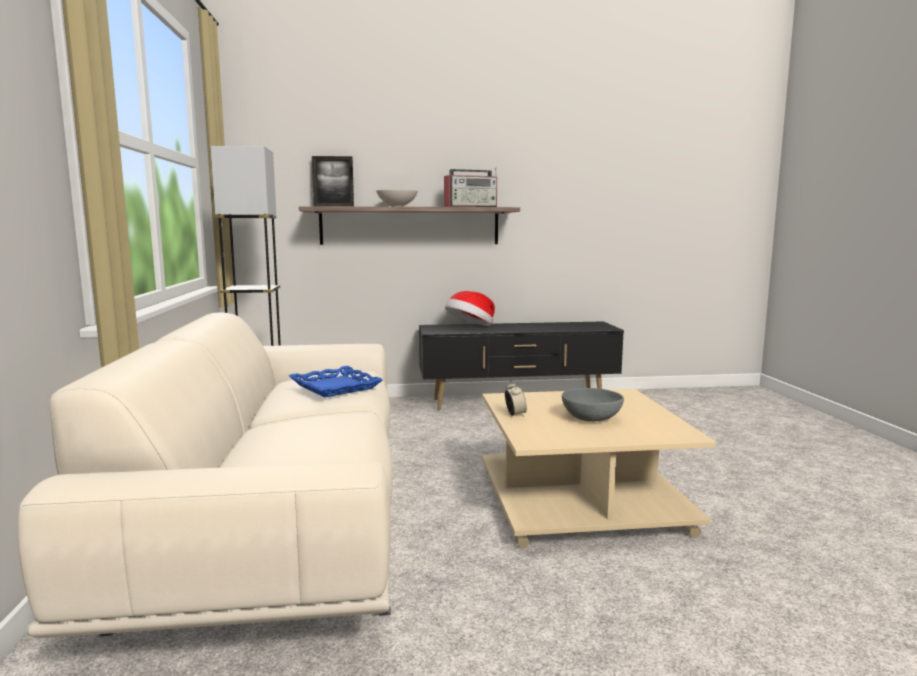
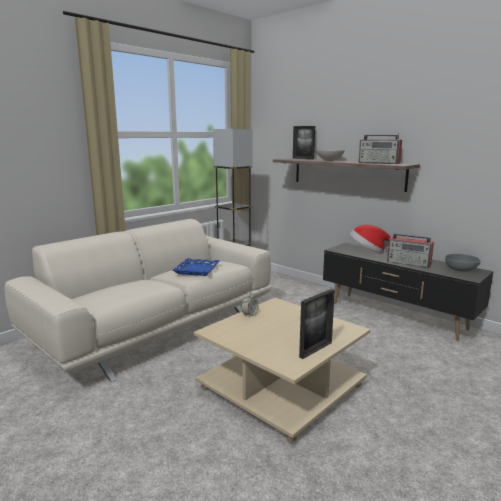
camera: 50 degrees right, 5 degrees up
(535, 328) = (409, 263): none -> radio
(591, 417) = (278, 333): grey bowl -> grey bowl (461, 269)
(655, 416) = (316, 349): none -> picture frame

